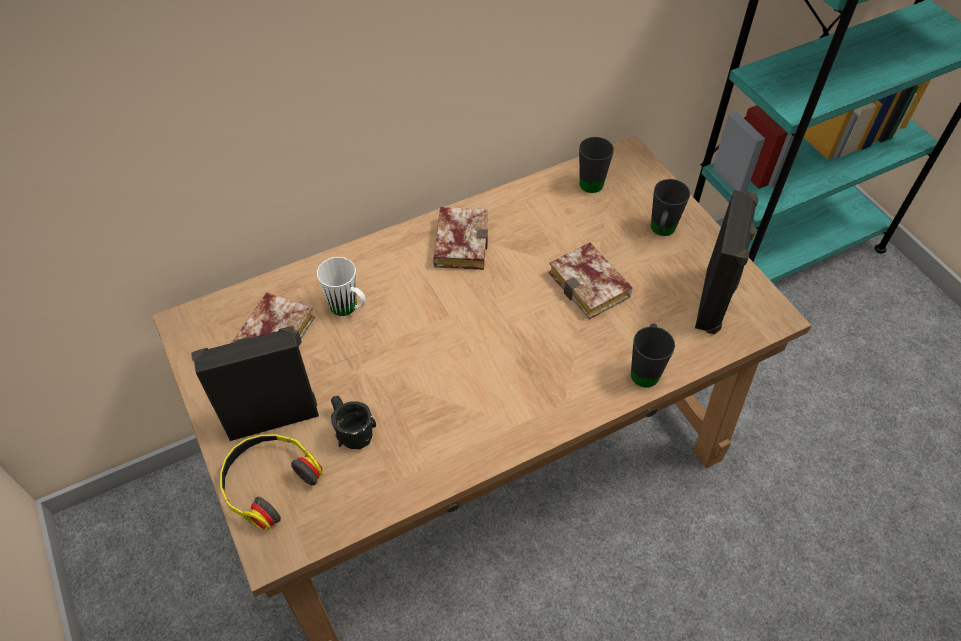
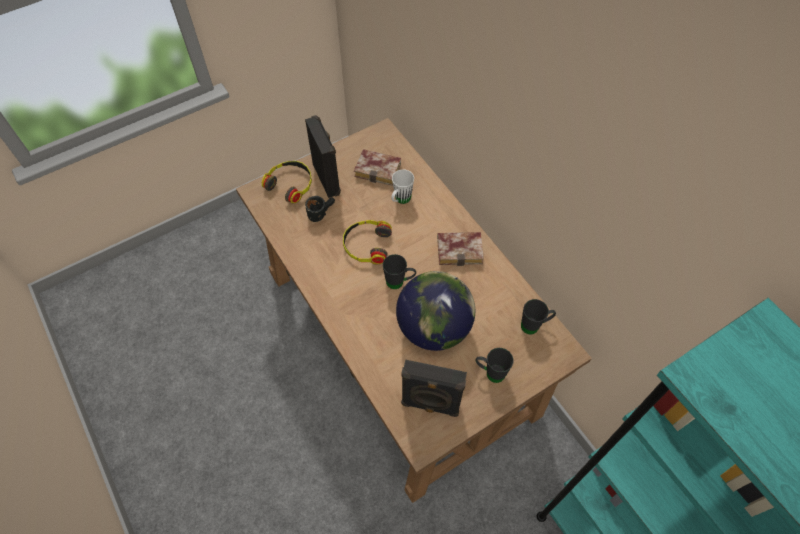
camera: 85 degrees right, 5 degrees up
(433, 362) = (366, 245): none -> headphones
(592, 286) = (433, 328): book -> globe
(645, 368) = (370, 359): black mug -> black mug (399, 282)

